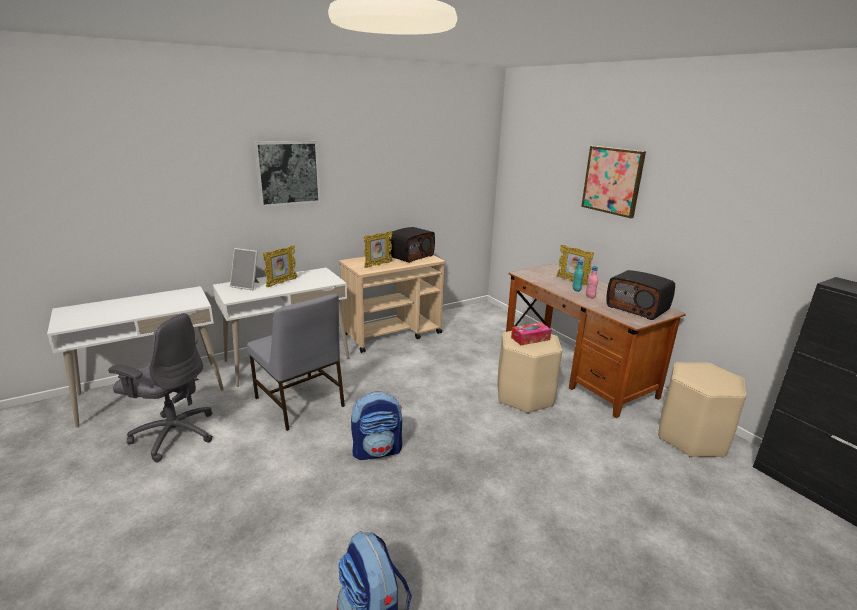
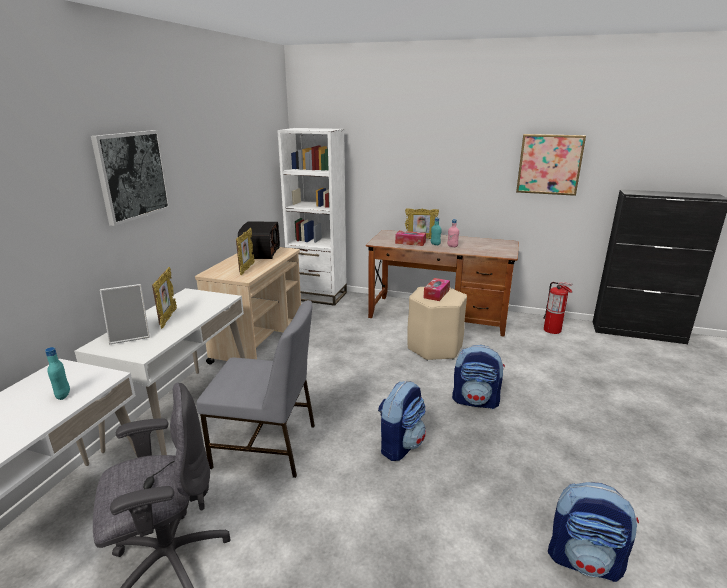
camera: 40 degrees left, 0 degrees up
(169, 305) = (63, 395): none -> turquoise bottle
(489, 314) = (318, 296): none -> white bookcase
(489, 455) = (476, 401): none -> backpack
(554, 281) = (410, 242): none -> tissue box
(612, 180) = (432, 146): picture -> picture (549, 164)
(637, 308) = (492, 245): radio -> none
(691, 438) = (552, 330): beige stool -> fire extinguisher

